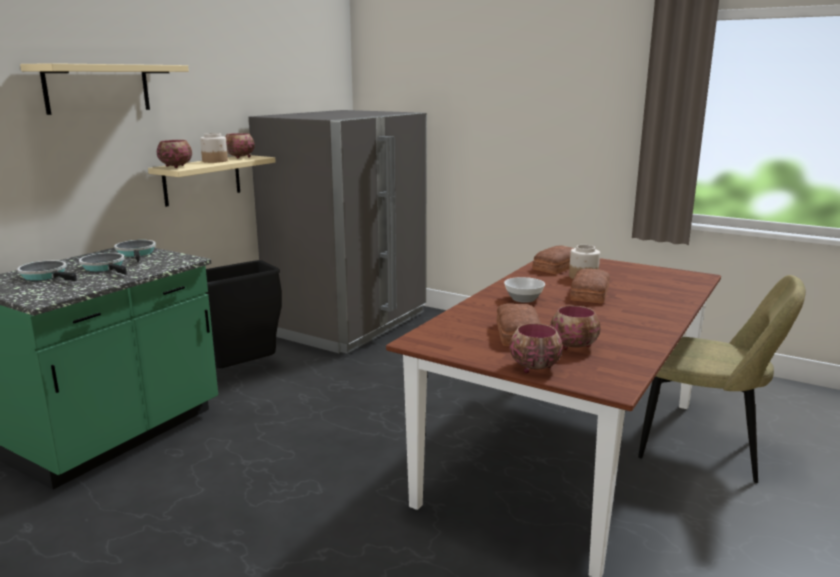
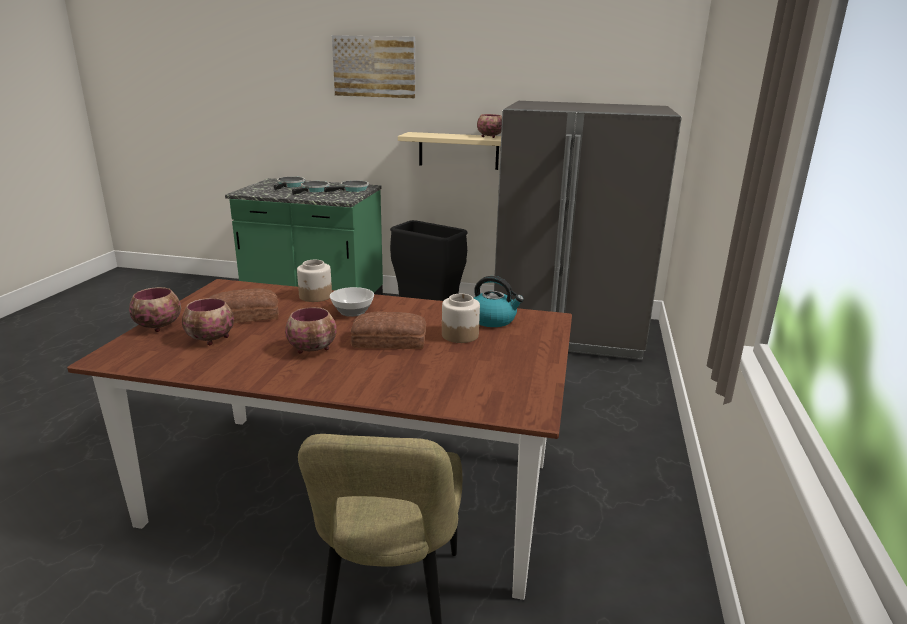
camera: 70 degrees right, 5 degrees up
(98, 88) = (374, 66): beige shelf -> picture
(176, 166) = (417, 134): bowl -> bowl (314, 349)
(215, 161) = (459, 135): jar -> jar (315, 296)
(556, 267) = (493, 320): bread -> kettle

